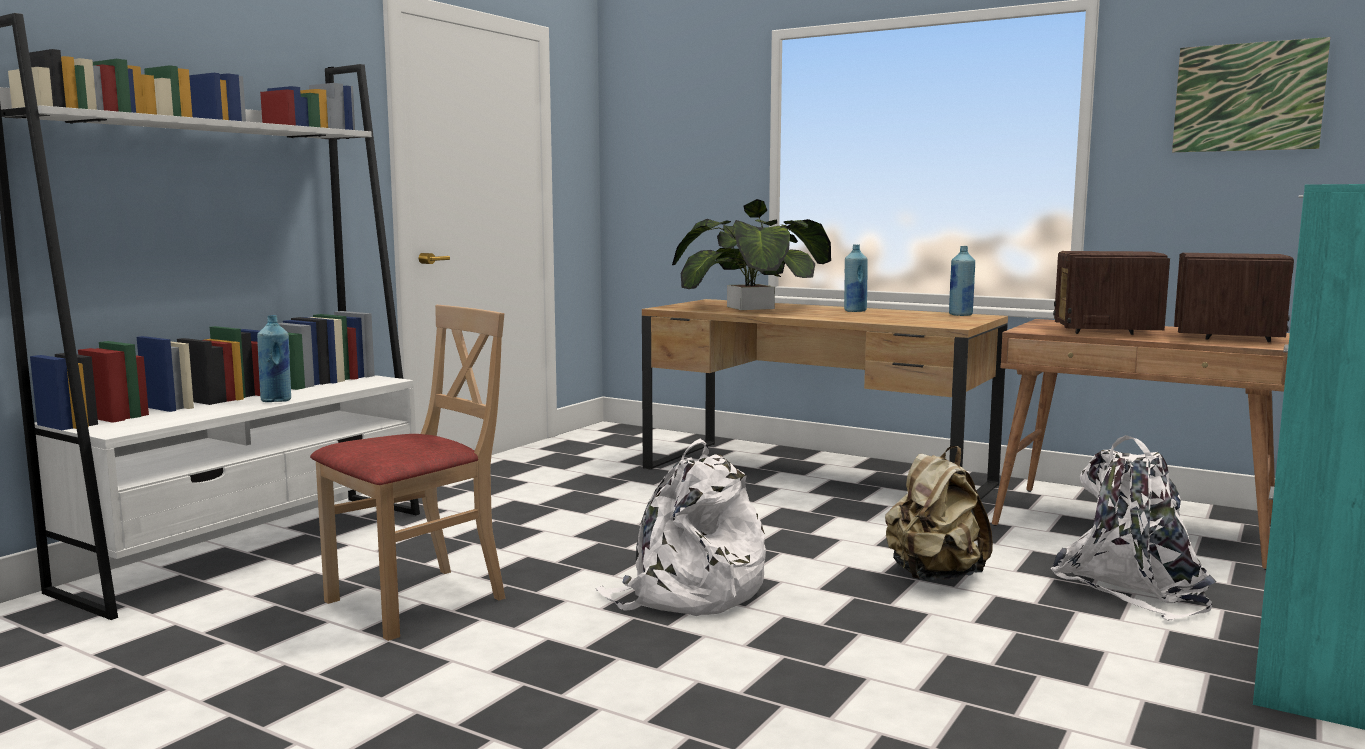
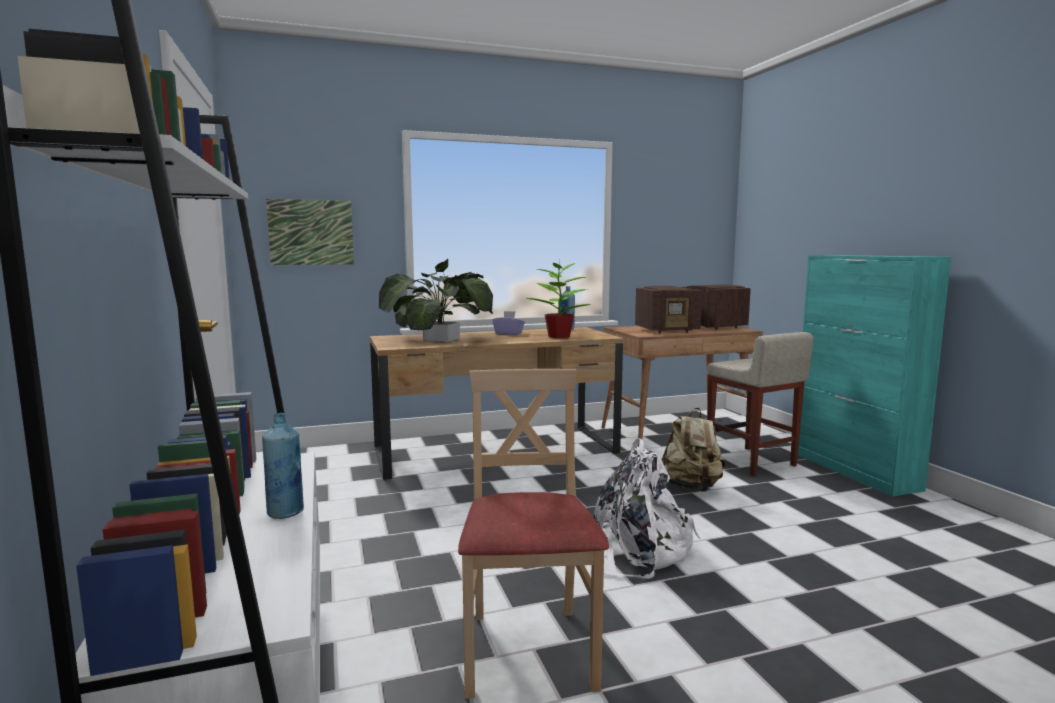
camera: 50 degrees left, 0 degrees up
(854, 311) = (508, 333): blue bottle -> purple tissue box
(894, 319) = (559, 336): none -> potted plant
(1105, 331) = (667, 330): radio -> radio turned 60 degrees counterclockwise
(1136, 587) = (751, 461): white backpack -> beige stool
(1248, 97) = (679, 204): picture -> picture (311, 232)

